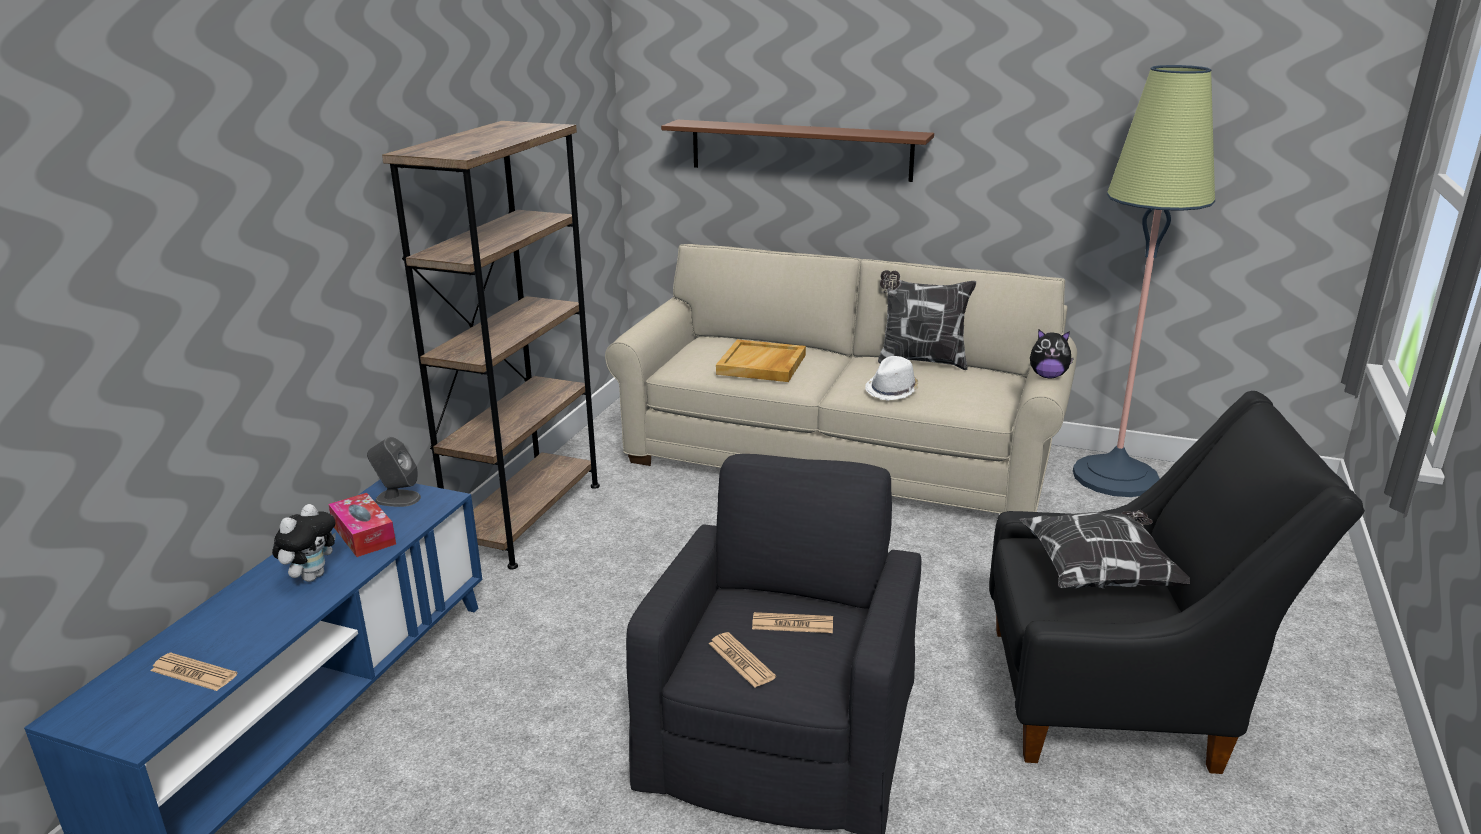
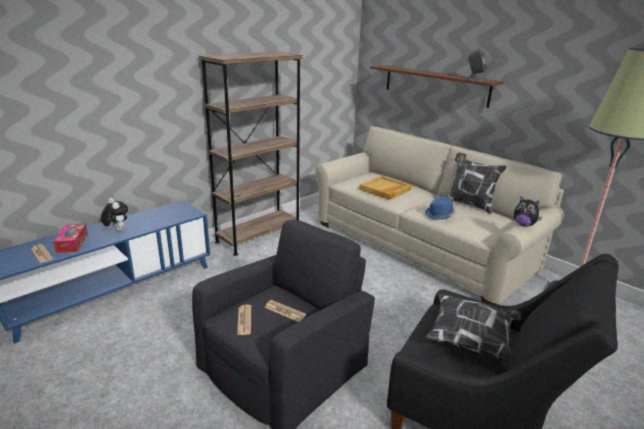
camera: 25 degrees right, 0 degrees up
(312, 576) = (117, 230): plush toy -> plush toy turned 90 degrees counterclockwise
(363, 535) = (151, 219): tissue box -> tissue box (72, 243)
(397, 498) = (178, 209): grey speaker -> grey speaker (474, 79)
(892, 390) = (440, 215): white hat -> blue hat

